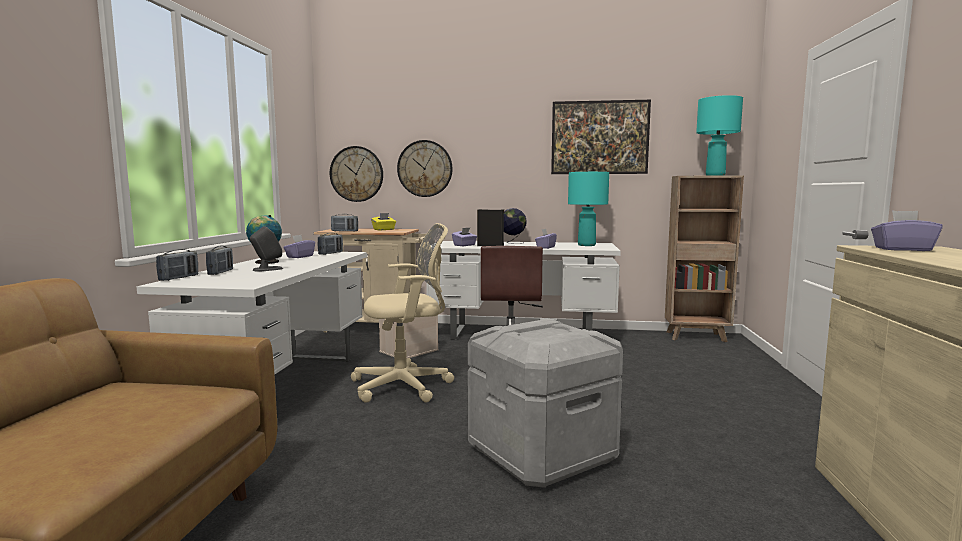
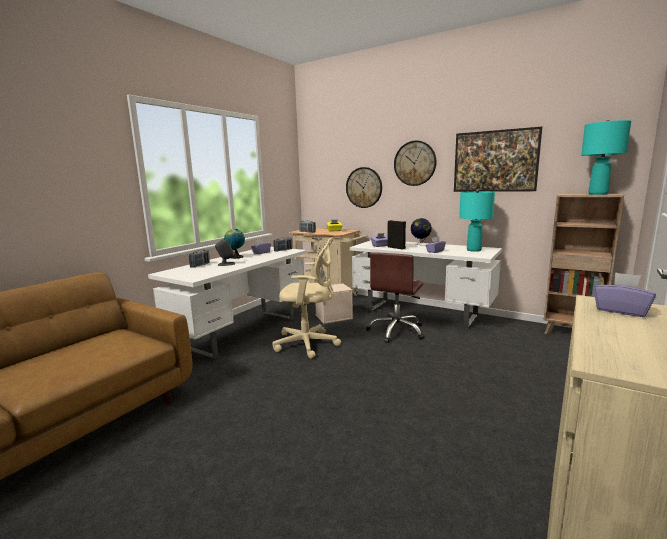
camera: 25 degrees right, 5 degrees up
(179, 278) = (174, 269): radio -> none
(356, 174) = (322, 191): wall clock -> wall clock (415, 163)
(541, 454) = (346, 413): grey storage box -> none

